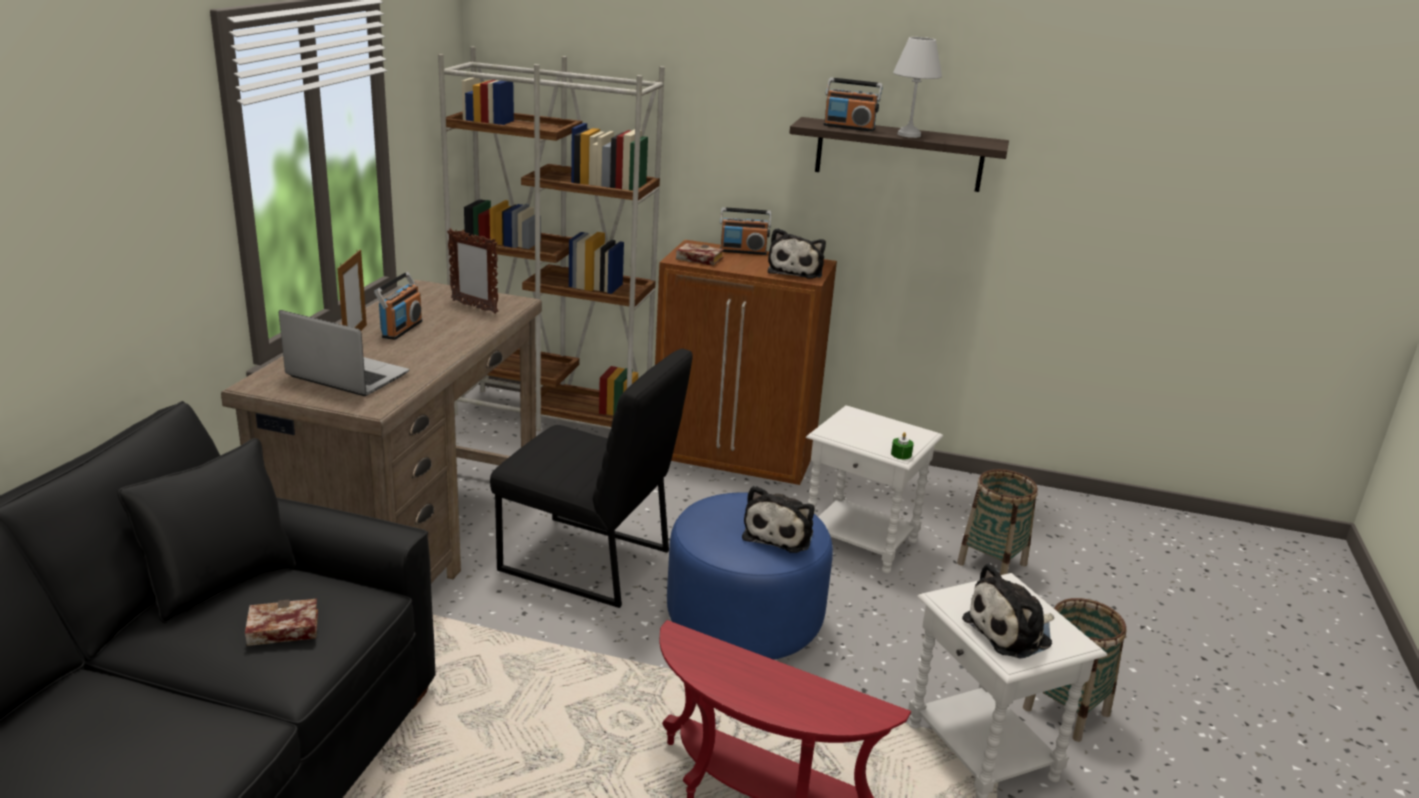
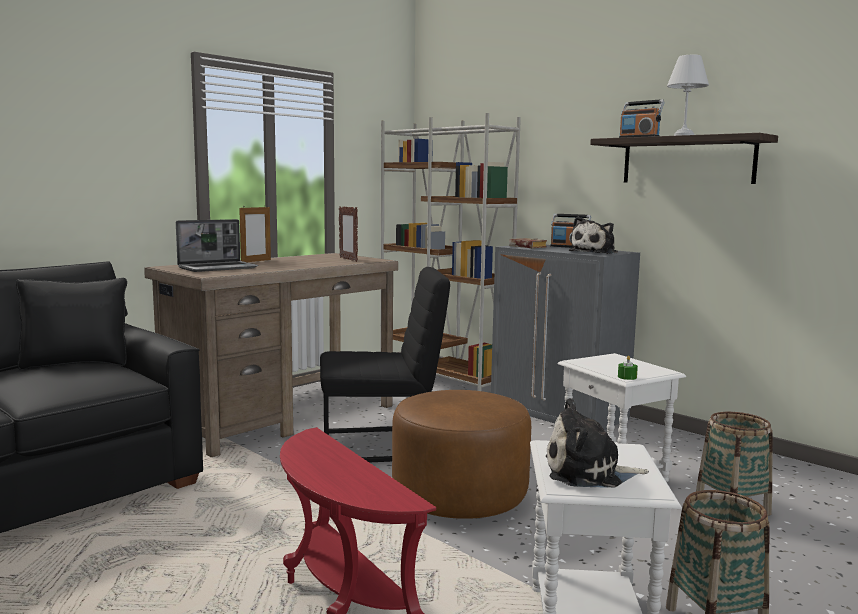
camera: 30 degrees right, 15 degrees down
(280, 630) = (63, 378): book -> none
(345, 376) = (218, 268): laptop -> laptop turned 90 degrees clockwise
(401, 329) = (287, 261): radio -> none
(589, 562) = (381, 445): black chair -> black chair turned 60 degrees counterclockwise
(735, 453) = (558, 412): brown cabinet -> grey cabinet
(744, 620) = (460, 495): blue ottoman -> brown ottoman
(780, 534) = (476, 409): plush toy -> none

